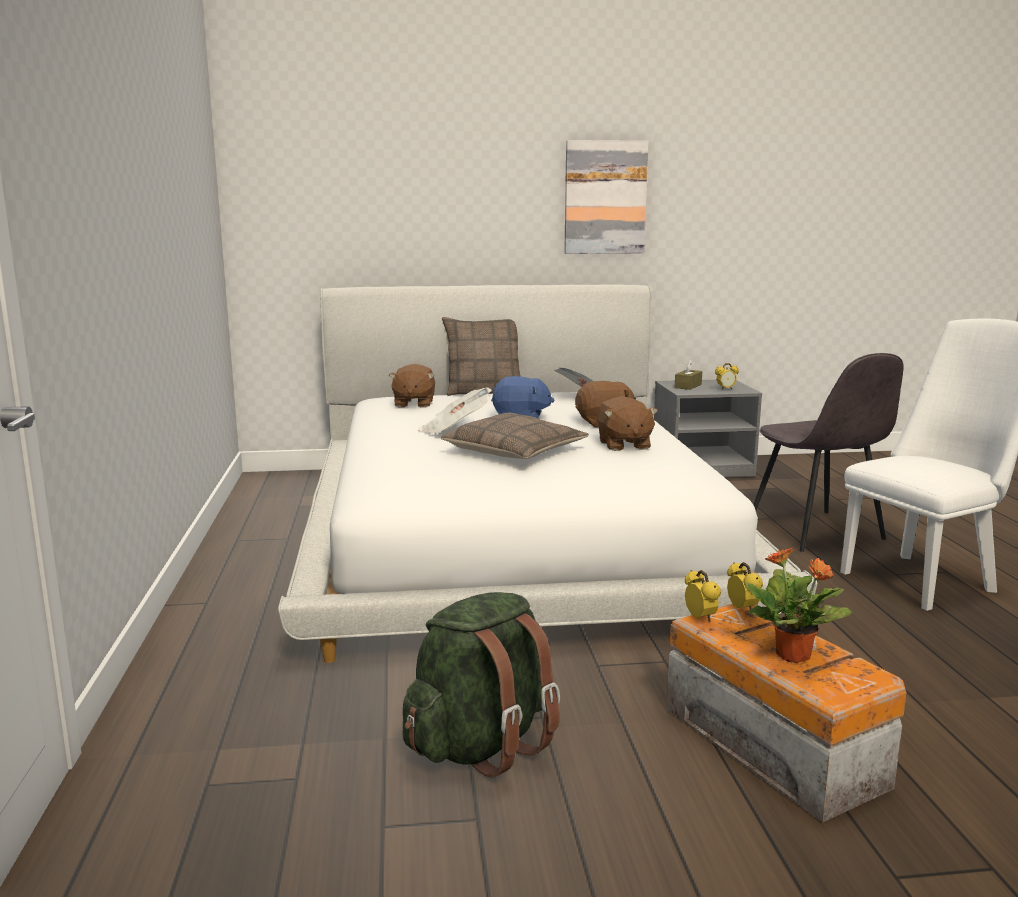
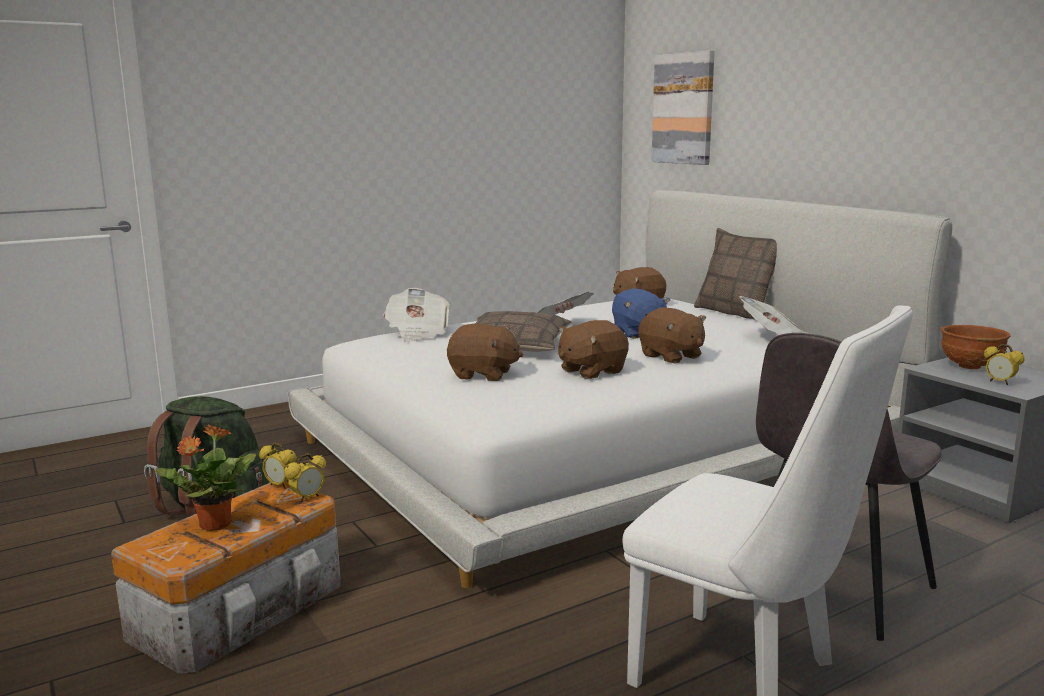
camera: 65 degrees right, 0 degrees up
(398, 472) = (417, 333): none -> newspaper
(597, 472) = (483, 375): none -> brown plush toy
(605, 198) = (928, 99): picture -> picture (683, 109)
(688, 386) = (970, 366): brown tissue box -> brown bowl
(700, 618) = (280, 485): alarm clock -> alarm clock turned 75 degrees clockwise

